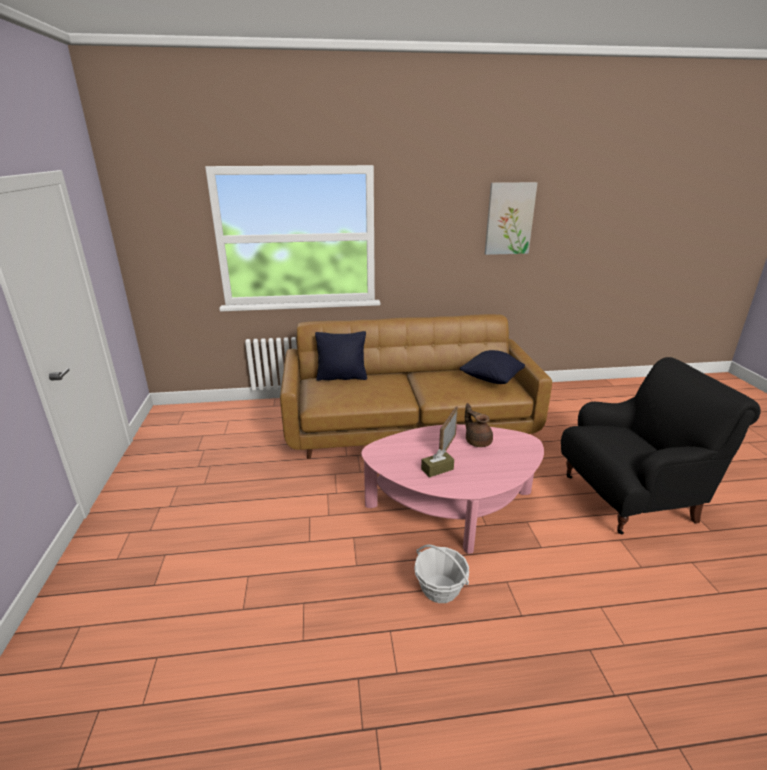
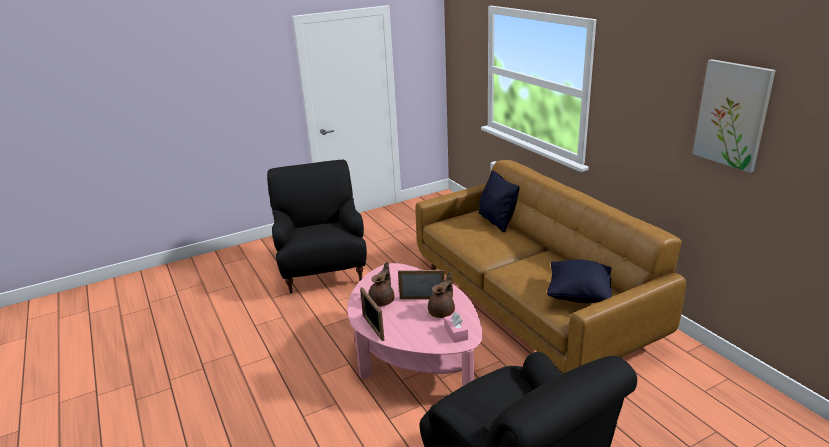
camera: 70 degrees right, 0 degrees up
(225, 540) = (323, 271): none -> black armchair
(437, 469) = (382, 300): brown tissue box -> brown teapot
(440, 589) = (315, 369): basket -> none
(486, 485) = (373, 328): none -> picture frame
(515, 442) = (456, 333): none -> pink tissue box

